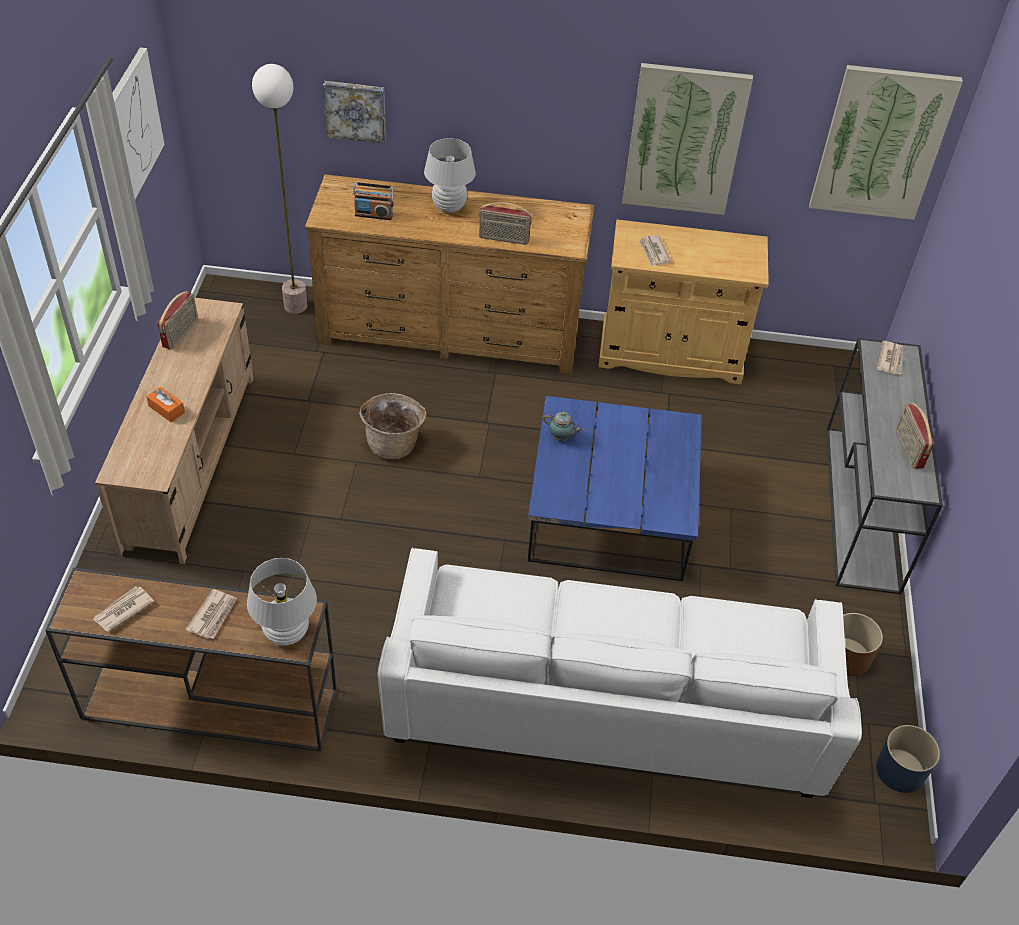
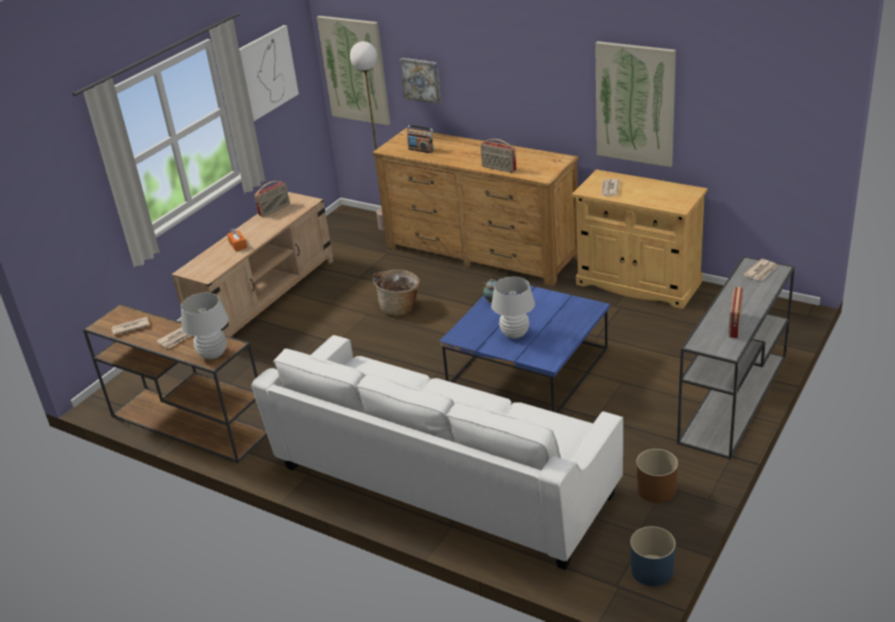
camera: 30 degrees right, 15 degrees down
(449, 207) = (474, 149): white table lamp -> white table lamp (515, 334)
(881, 143) = (781, 107): picture -> picture (355, 70)

